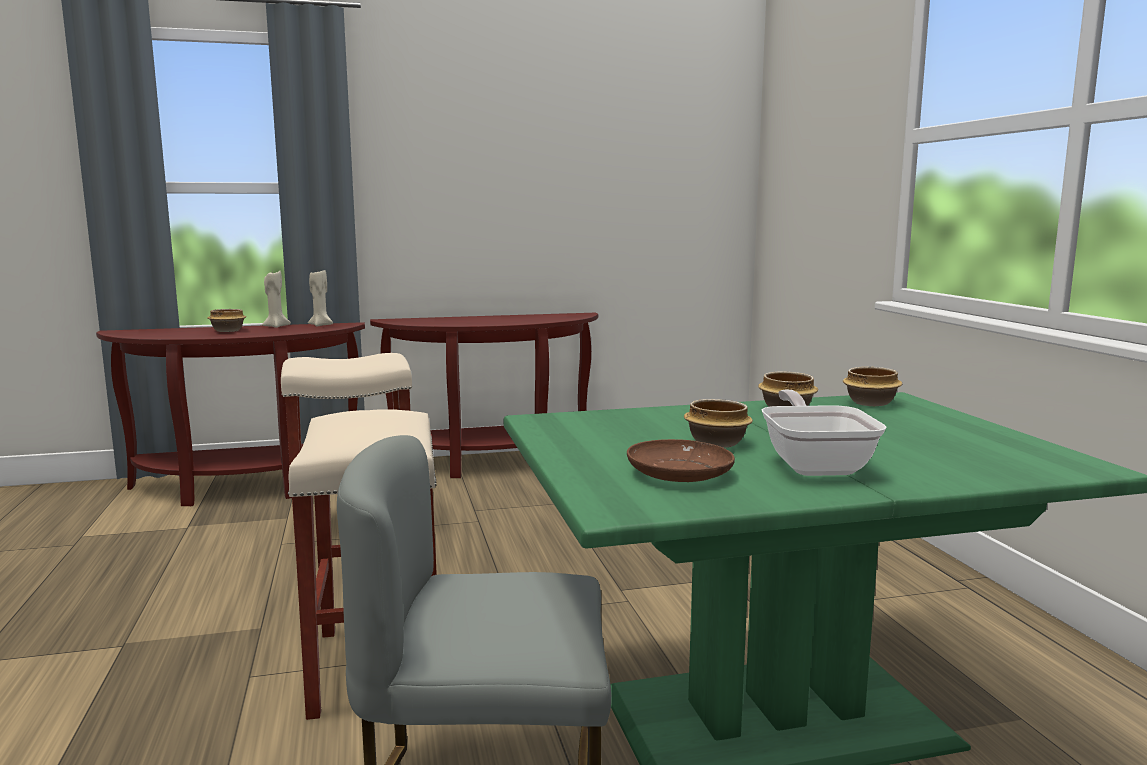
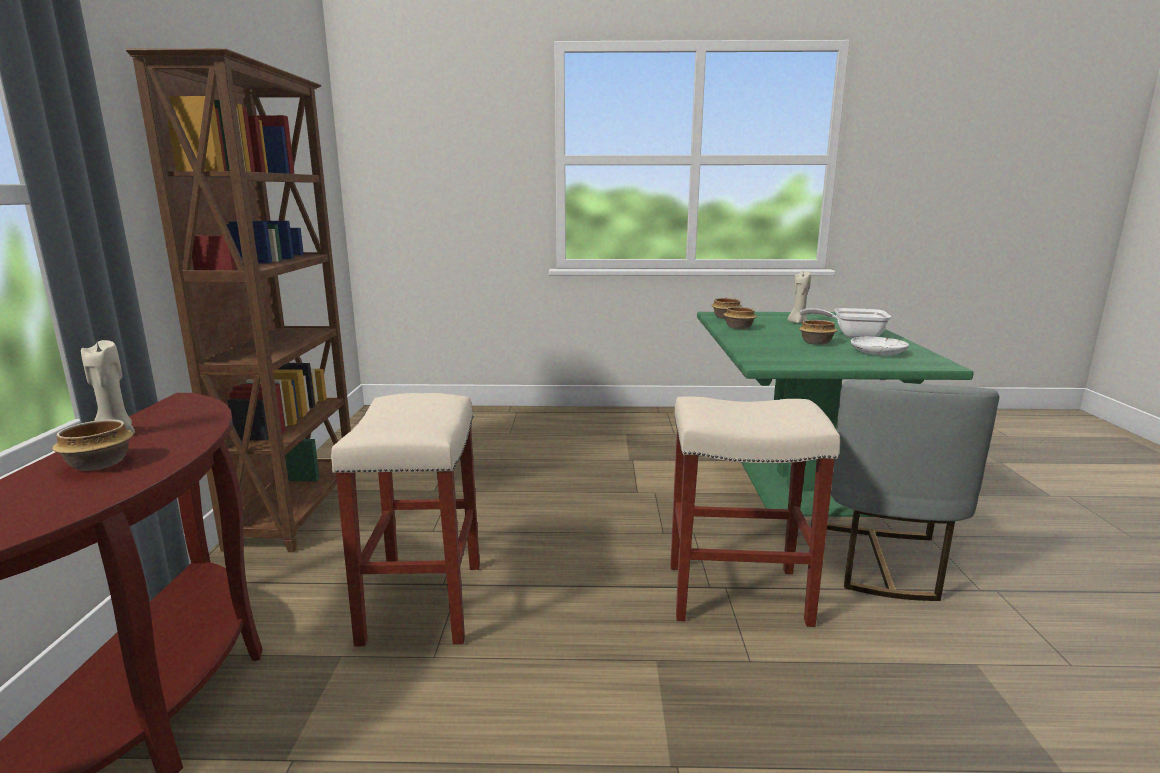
camera: 75 degrees left, 5 degrees up
(321, 325) = (163, 411): beige candle -> beige candle (797, 322)
(493, 463) = (298, 509): brown console table -> brown bookcase
(679, 474) = (877, 352): brown plate -> white plate

